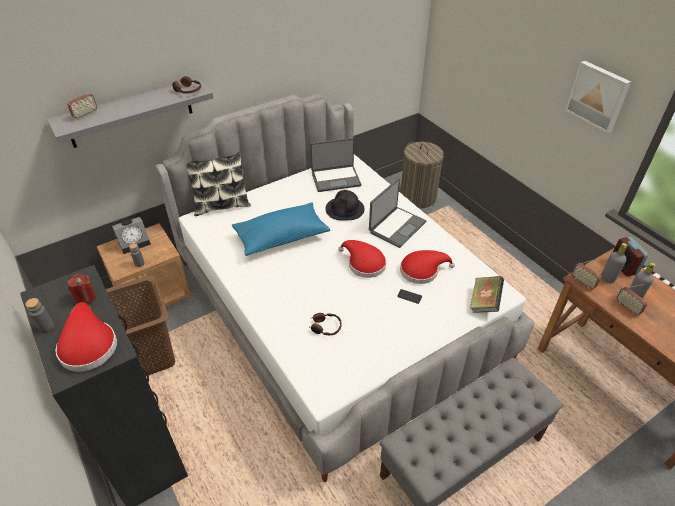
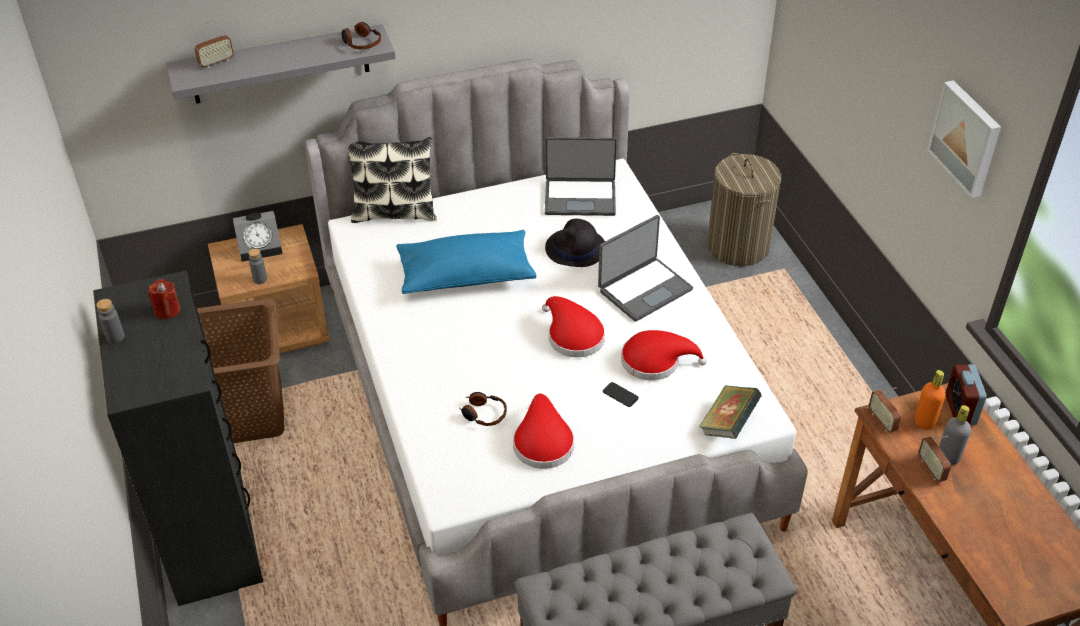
camera: 15 degrees right, 0 degrees up
(88, 345) = (158, 367): red hat -> red hat (542, 441)
(607, 278) = (924, 422): grey bottle -> orange bottle

